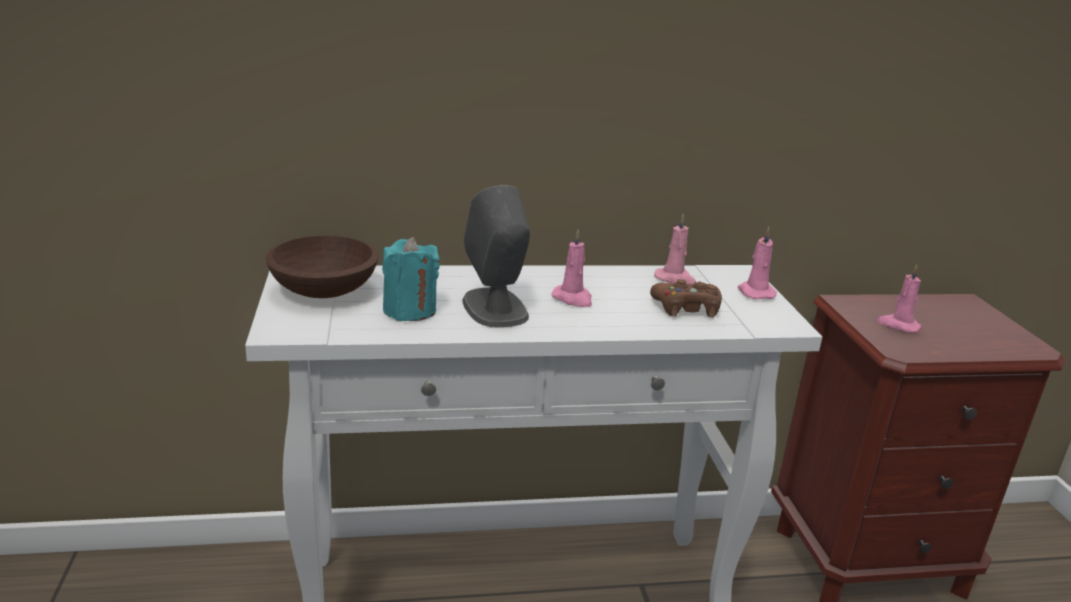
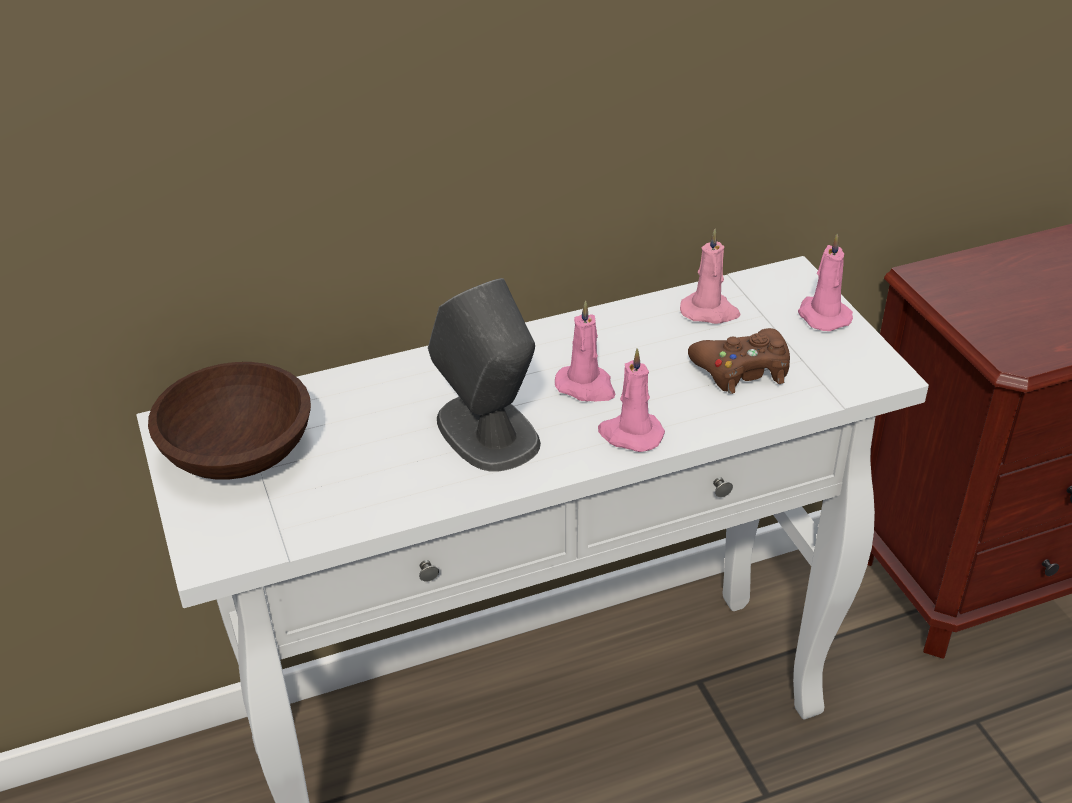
camera: 10 degrees left, 15 degrees up
(409, 310) = (374, 465): turquoise candle -> none
(897, 325) = (1004, 307): pink candle -> pink candle (630, 434)

